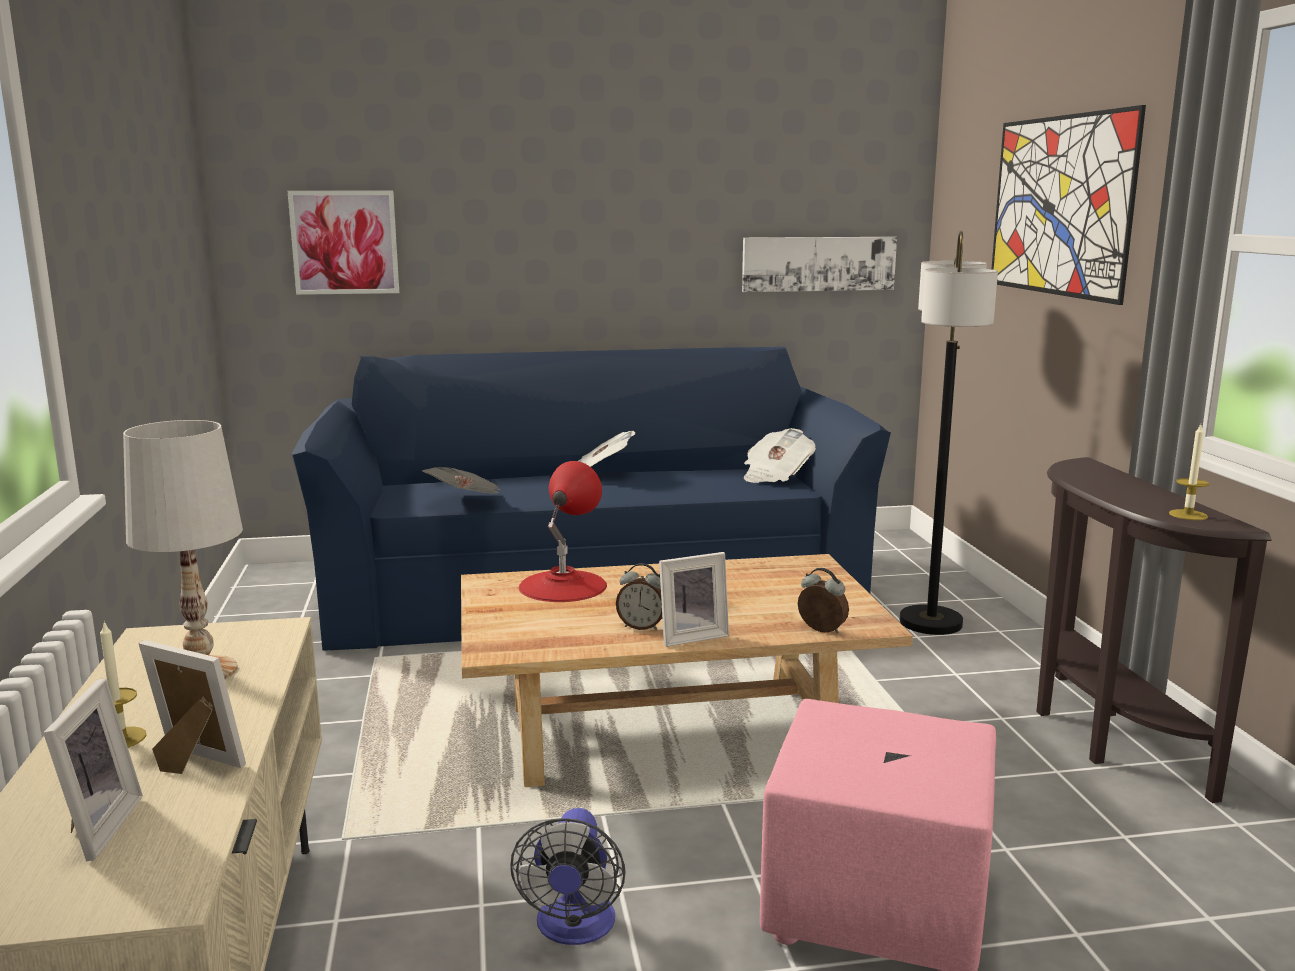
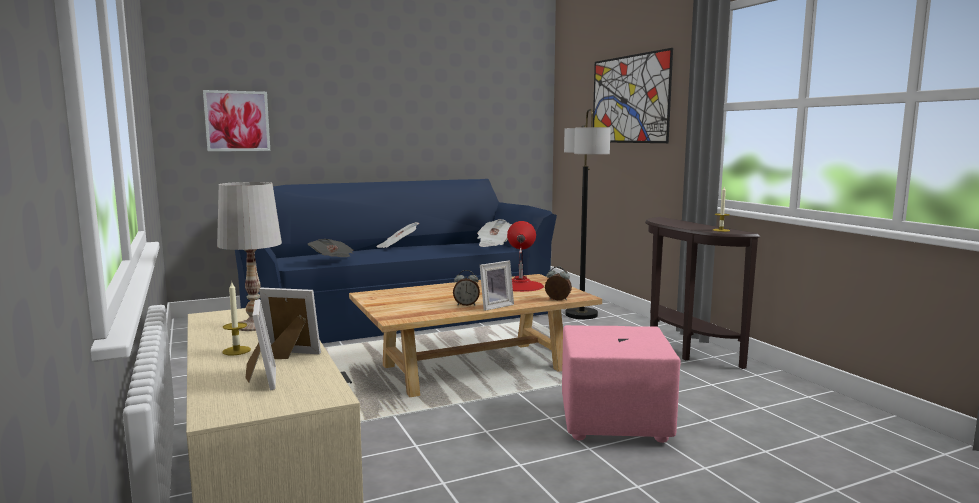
camera: 15 degrees left, 5 degrees down
(562, 585) = (410, 293): red table lamp -> red table lamp (520, 286)
(574, 928) = (471, 448): fan -> none
(818, 263) = (499, 136): picture -> none

